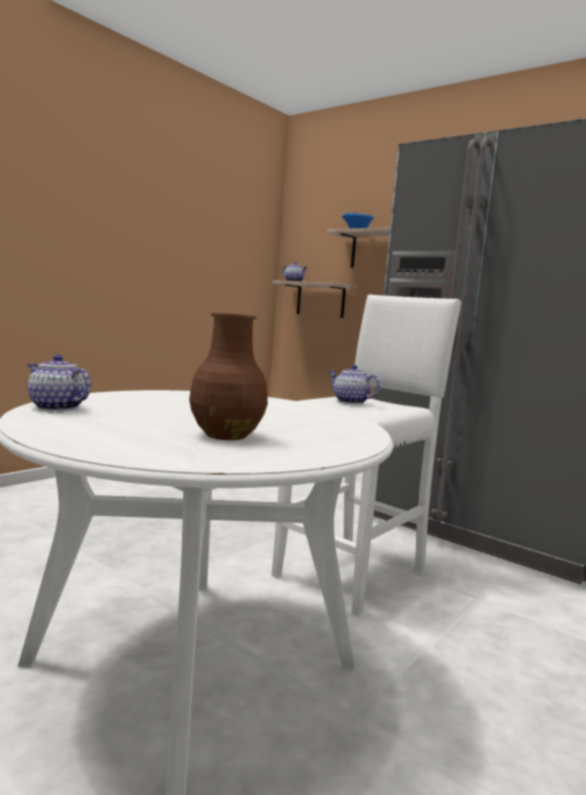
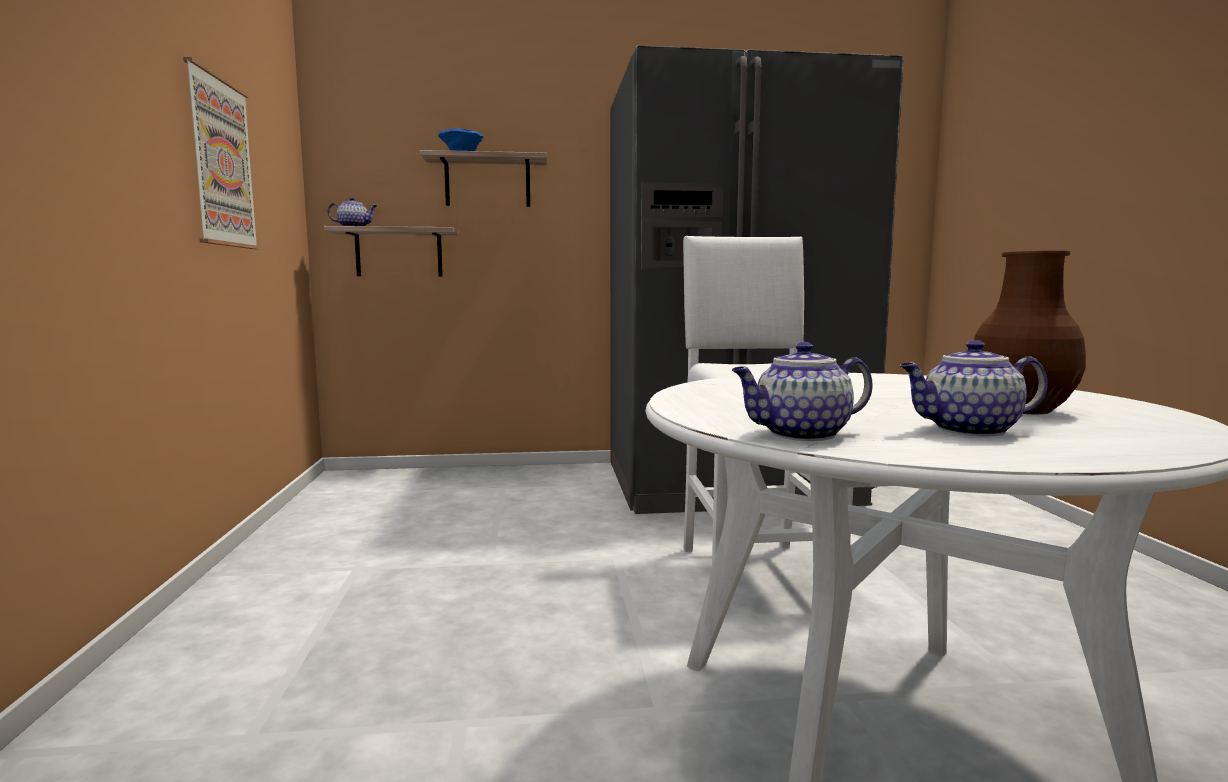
camera: 45 degrees left, 0 degrees up
(185, 245) = (221, 163): none -> picture
(350, 401) = (751, 368): teapot -> teapot (968, 430)

